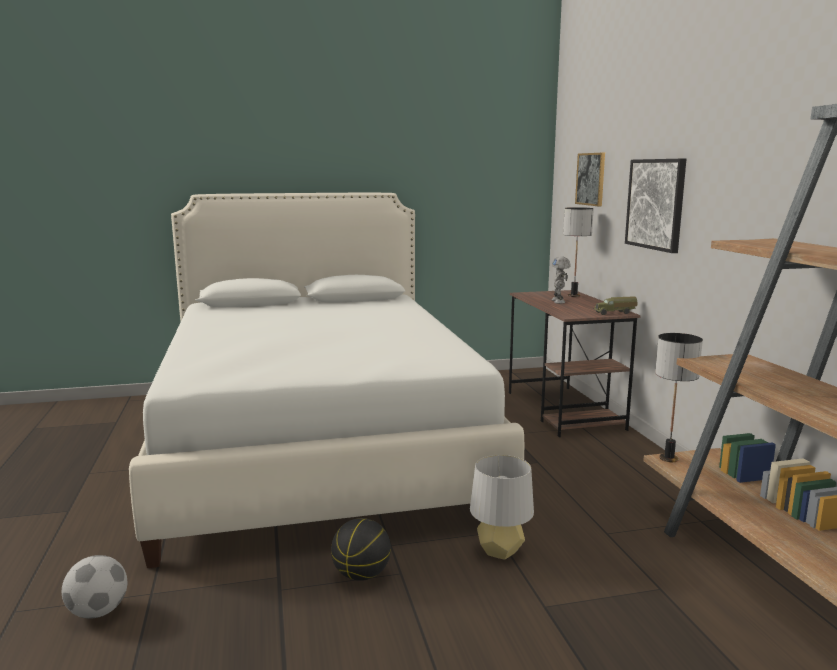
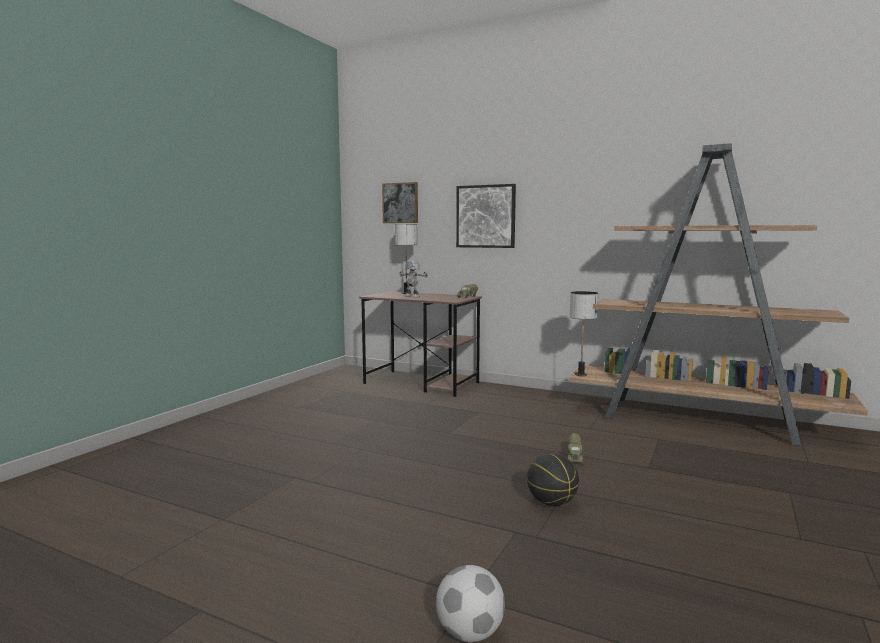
camera: 50 degrees left, 5 degrees down
(318, 443) = (312, 455): white bed -> none
(500, 551) = (575, 457): grey table lamp -> toy truck

